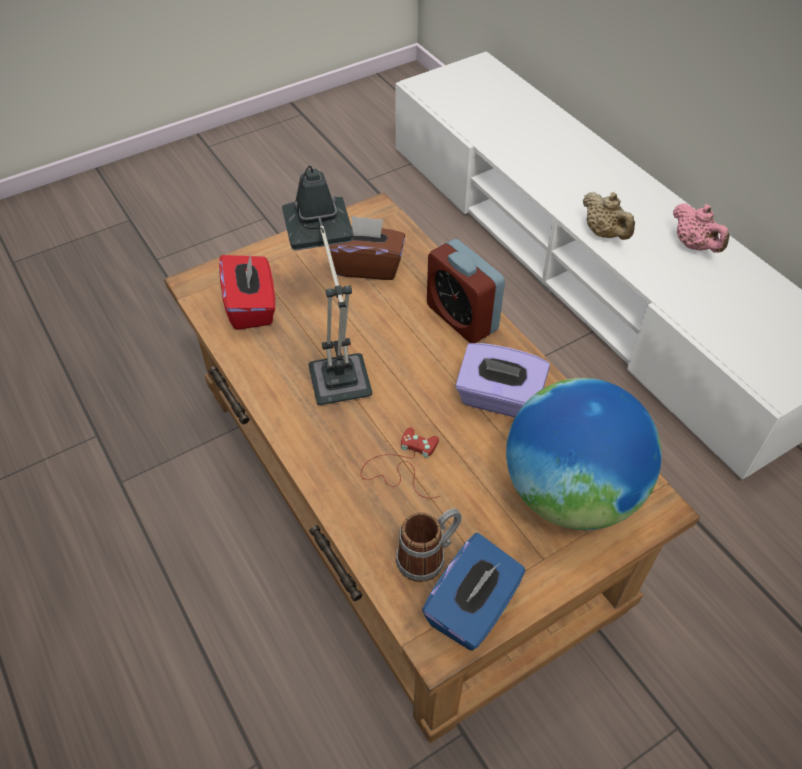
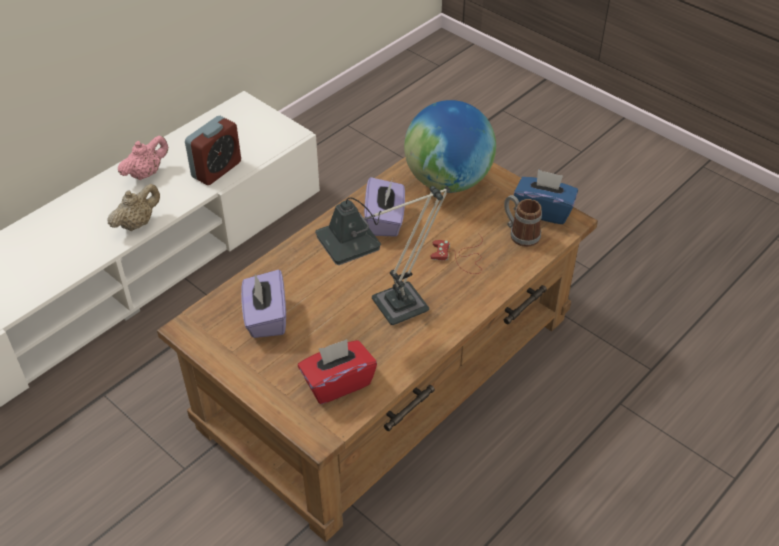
camera: 105 degrees left, 5 degrees down
(367, 266) = (265, 318): brown tissue box -> purple tissue box
(462, 317) = (311, 250): alarm clock -> alarm clock (216, 169)

